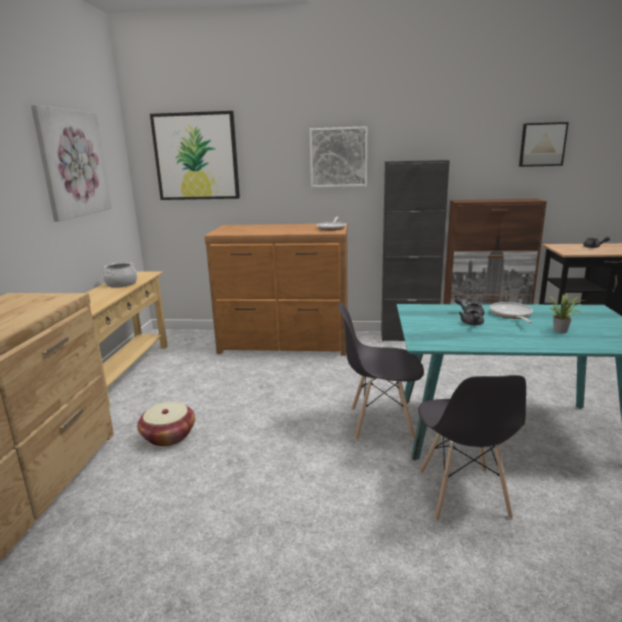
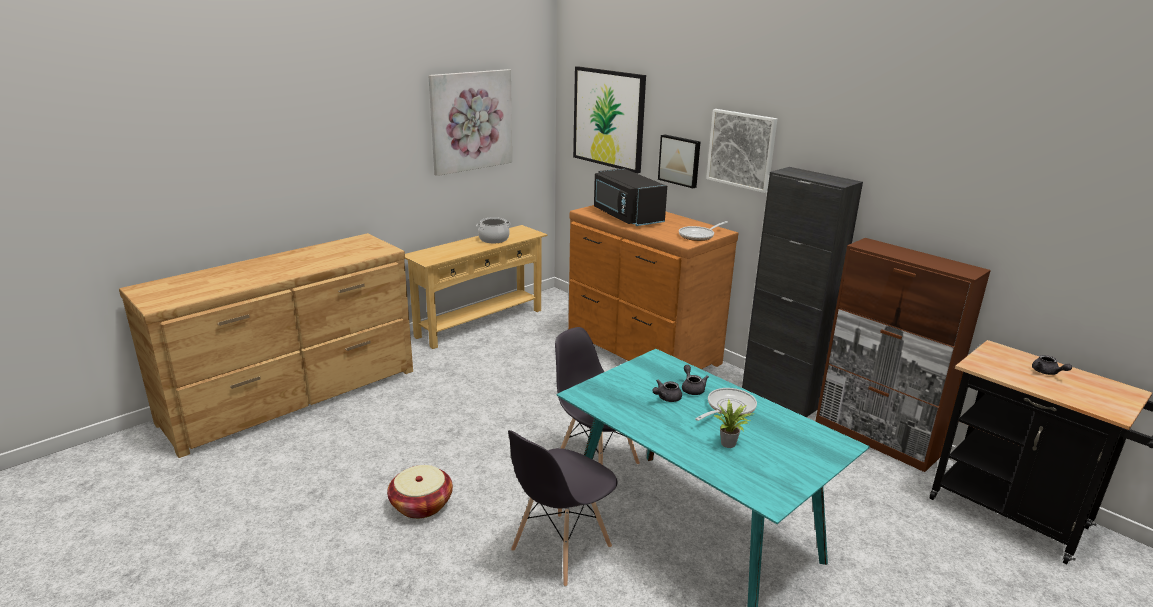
camera: 40 degrees right, 5 degrees up
(168, 436) = (441, 390): basket -> basket (421, 505)
(256, 230) = (626, 216): none -> black microwave
(542, 144) = (1011, 191): picture -> picture (680, 160)

